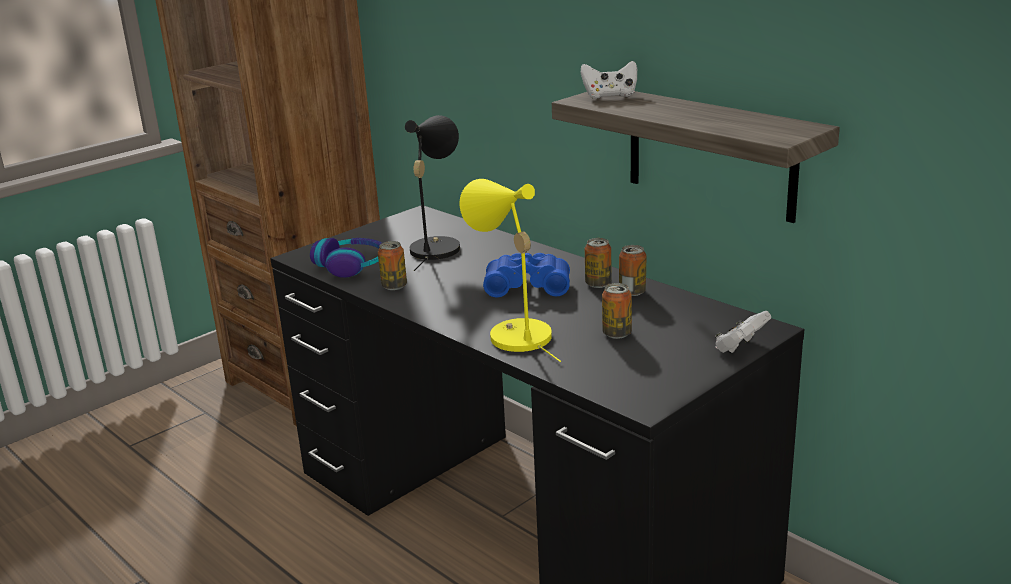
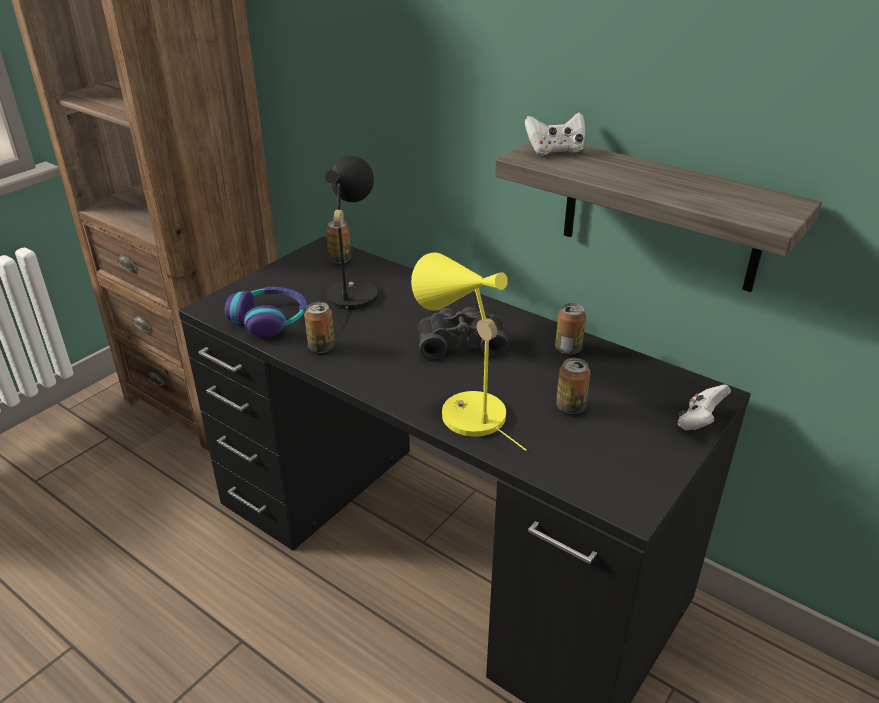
camera: 10 degrees left, 10 degrees up
(528, 285) = (460, 342): blue binoculars -> black binoculars
(598, 284) = (531, 339): can -> can (340, 259)

